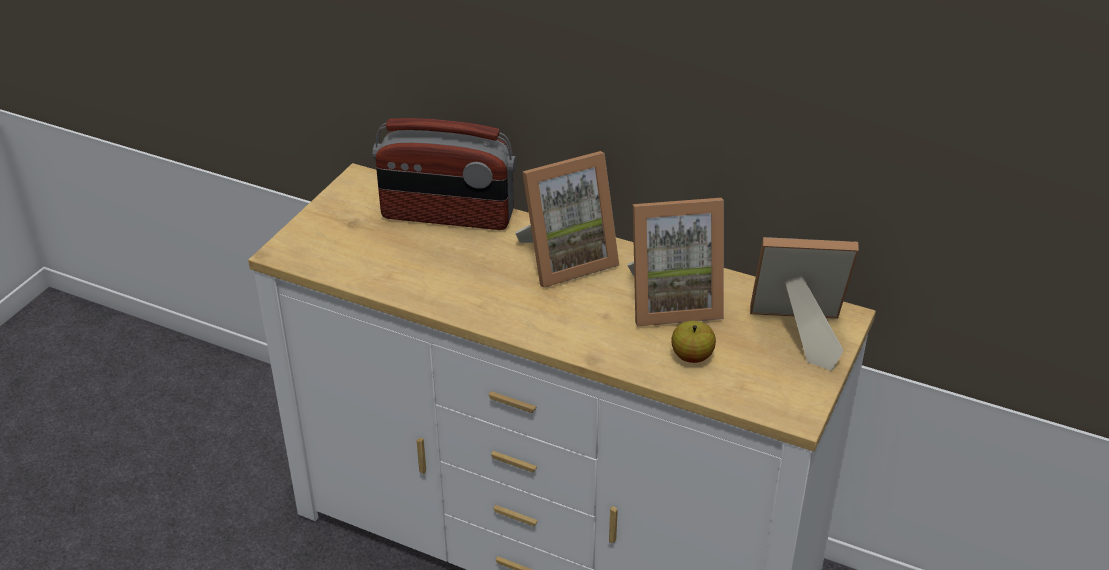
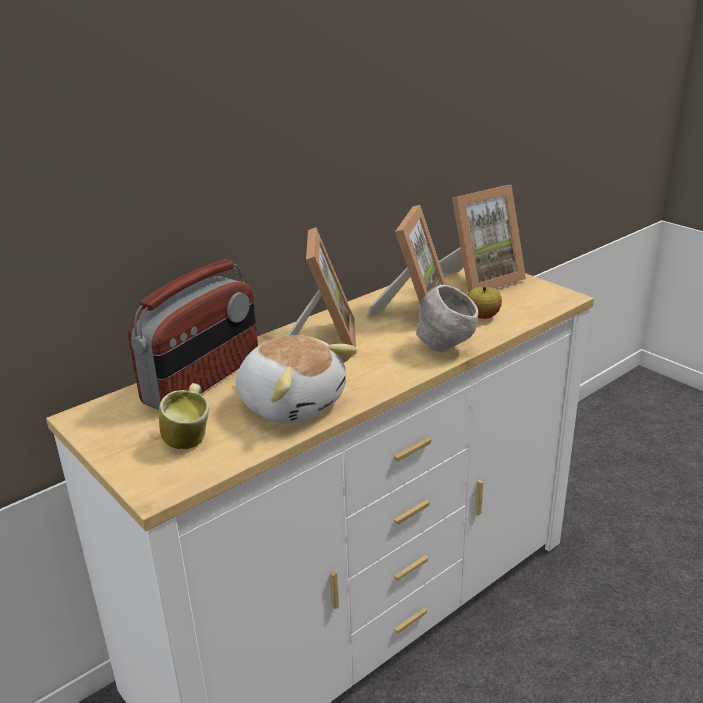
camera: 65 degrees left, 10 degrees down
(356, 242) = (190, 438): none -> mug
(436, 277) = (292, 403): none -> plush toy
(597, 345) = (445, 348): none -> grey bowl
(796, 334) = (481, 279): picture frame -> picture frame turned 150 degrees counterclockwise

